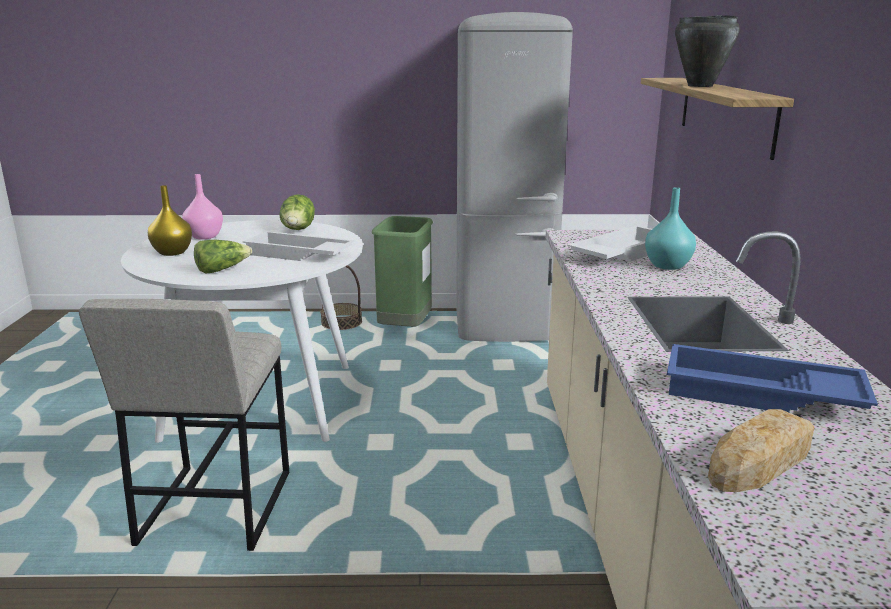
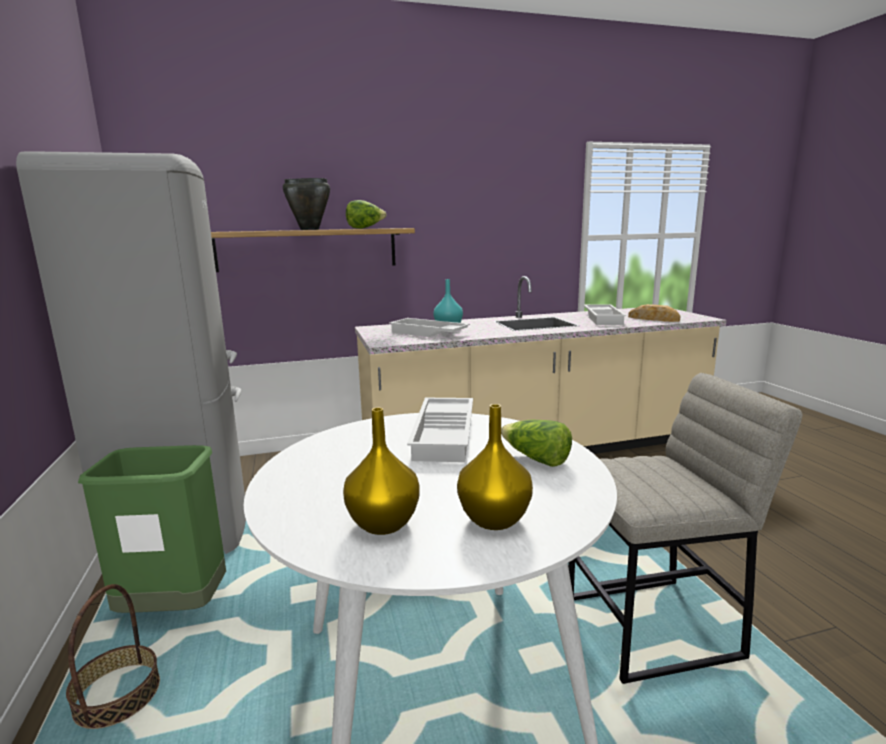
camera: 105 degrees left, 5 degrees down
(204, 237) = (384, 524): pink vase -> yellow vase
(298, 231) = (327, 459): lettuce -> lettuce (365, 228)
(760, 395) = (604, 319): blue tray -> white tray

